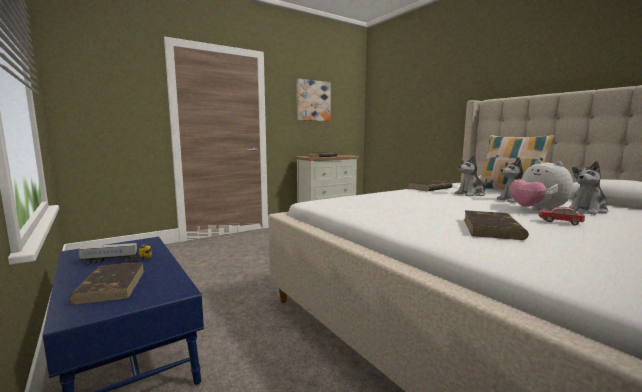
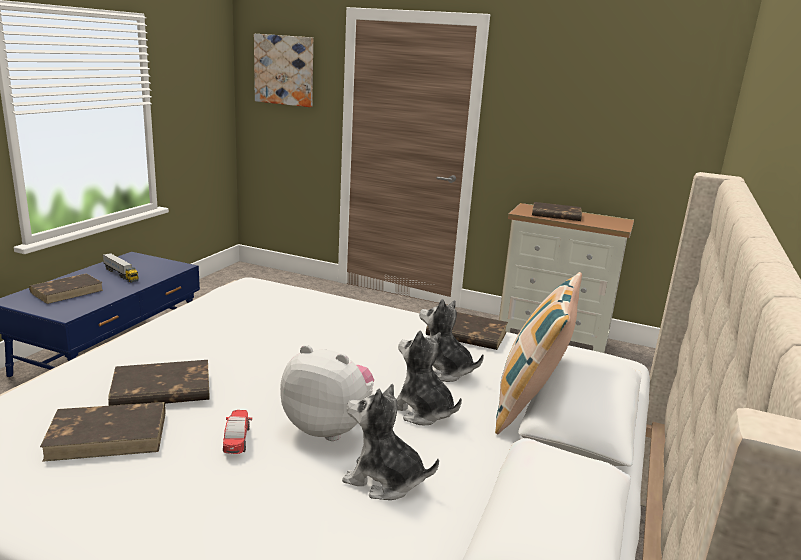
camera: 55 degrees right, 10 degrees up
(313, 101) = (582, 103): picture -> picture (284, 70)
(537, 211) = (328, 427): plush toy -> plush toy turned 75 degrees clockwise
(564, 242) = (109, 435): none -> brown book

